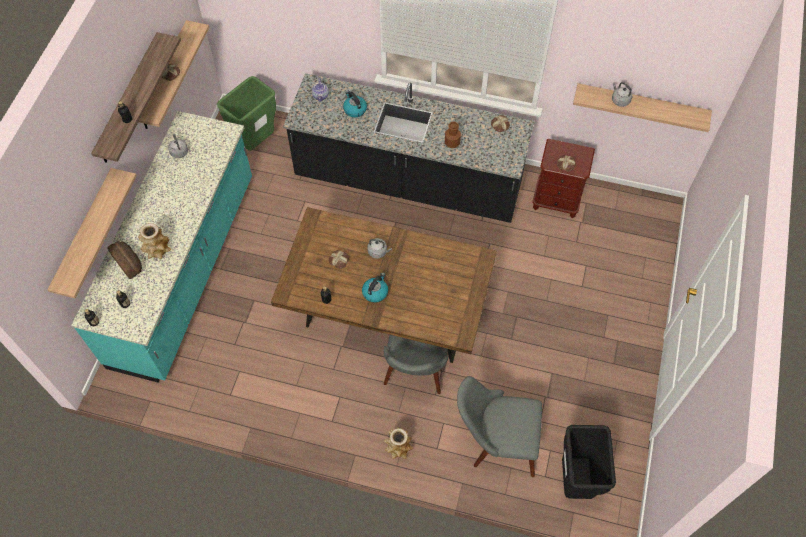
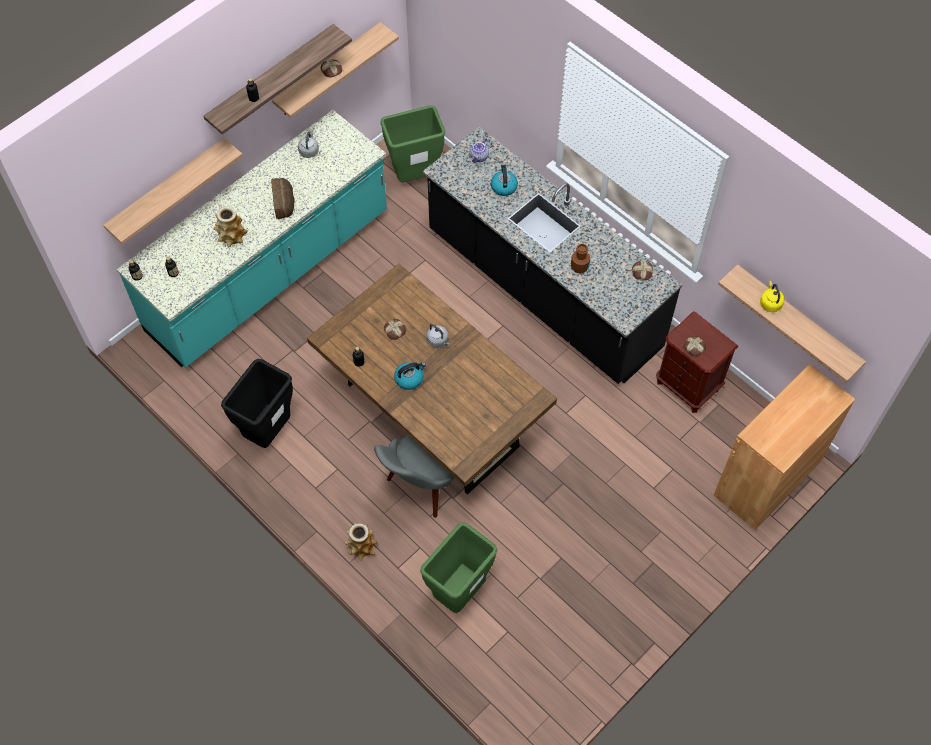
camera: 30 degrees right, 0 degrees up
(129, 262) = (199, 236): bread -> bread (284, 203)
(495, 440) = (459, 592): grey chair -> green trash can
(575, 480) = (513, 673): black trash can -> black trash can (268, 431)
(619, 100) = (770, 303): grey kettle -> yellow kettle
(653, 238) = (767, 478): none -> brown cabinet

